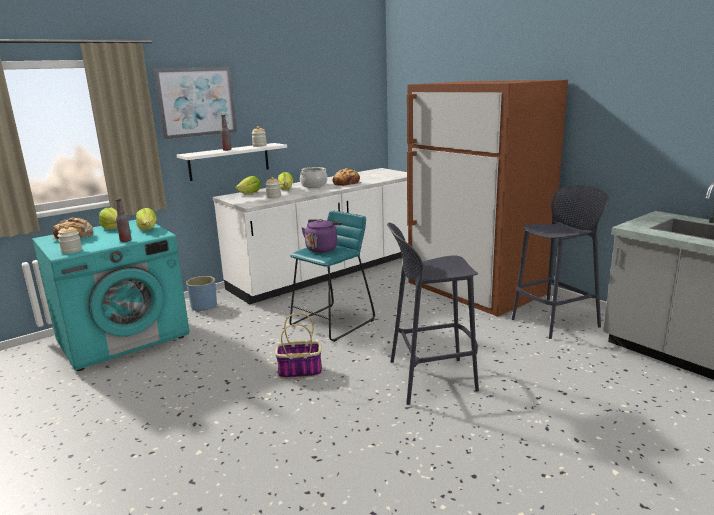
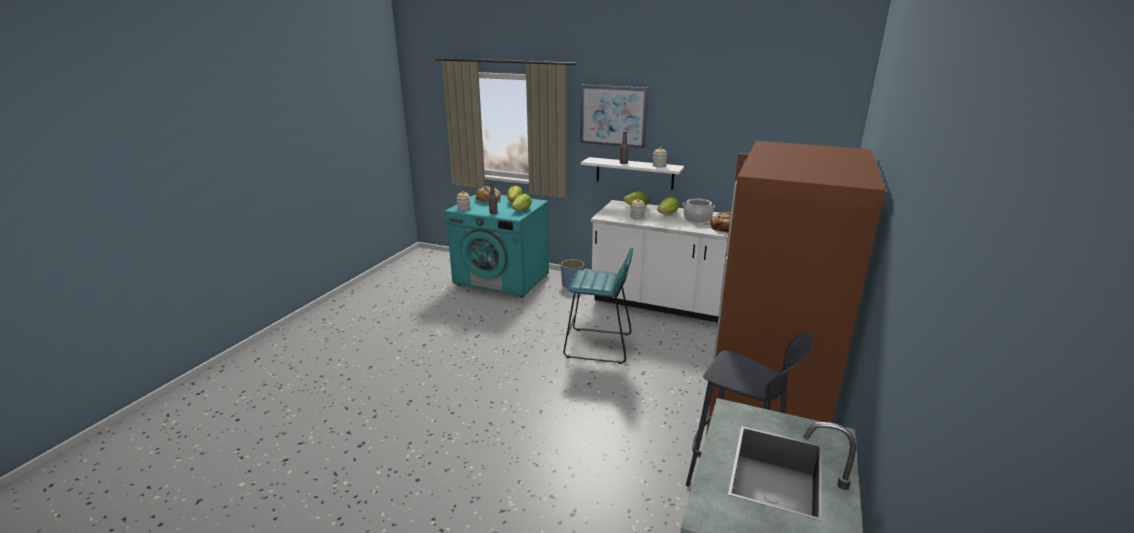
camera: 60 degrees right, 5 degrees up
(299, 372) = (509, 358): basket -> none
(322, 248) = (597, 277): purple kettle -> none
(430, 378) = (542, 423): grey stool -> none

